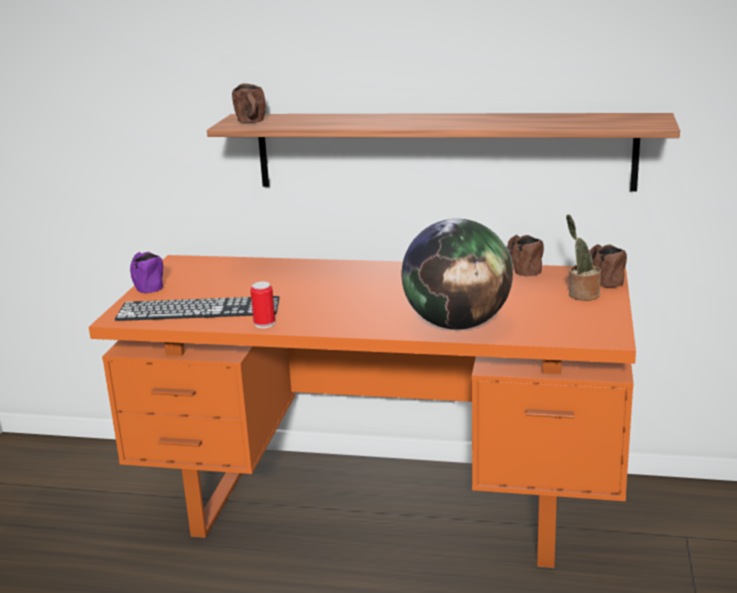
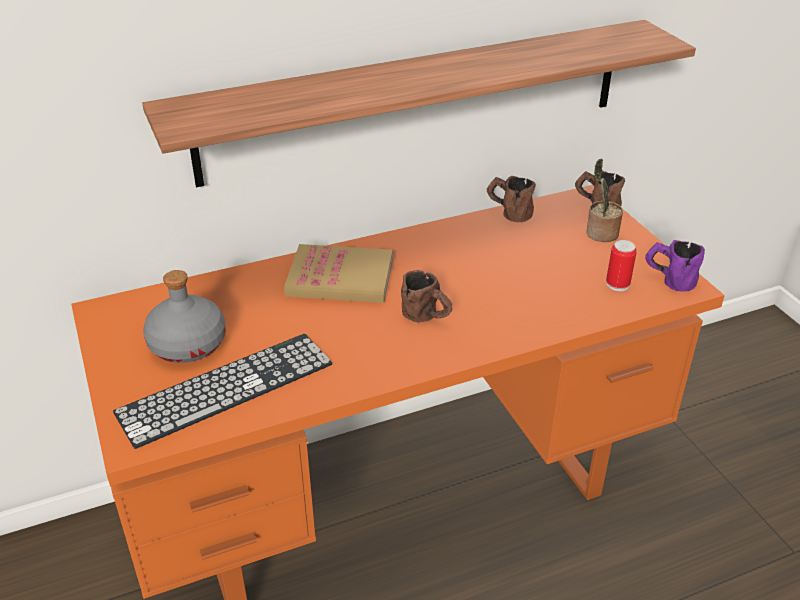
camera: 35 degrees left, 15 degrees up
(146, 286) = (106, 370): purple mug -> purple mug (669, 280)
(205, 286) = (189, 344): none -> grey bottle
(252, 122) = (205, 116): brown mug -> brown mug (428, 317)
(264, 324) = (336, 385): can -> can (617, 284)
(343, 277) = (340, 278): none -> book
(457, 324) = (538, 313): globe -> none

